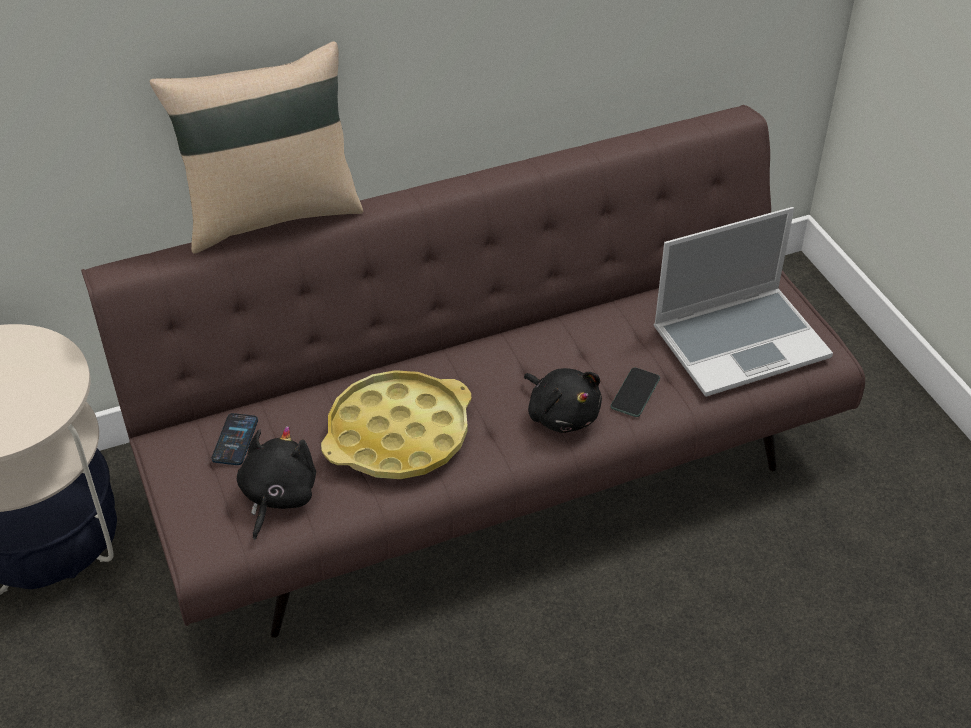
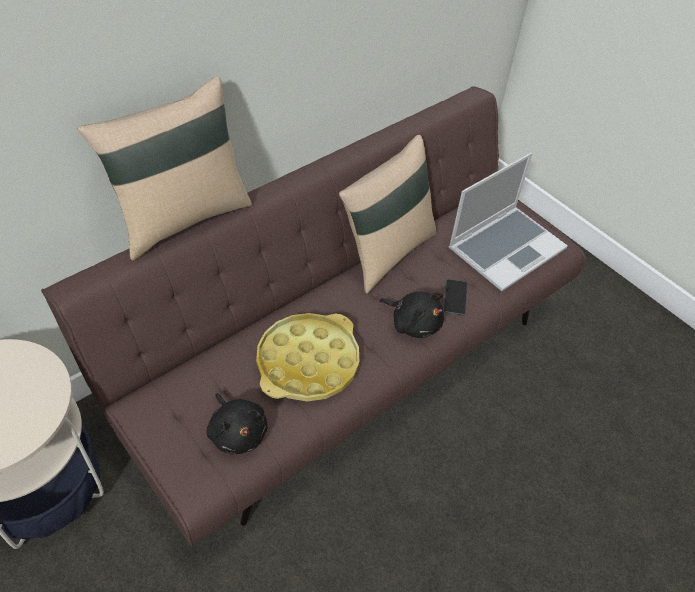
camera: 20 degrees left, 5 degrees up
(235, 440) = (189, 393): phone -> none
(277, 497) = (237, 432): black plush toy -> black plush toy turned 150 degrees clockwise
(562, 318) = (386, 252): none -> beige pillow

